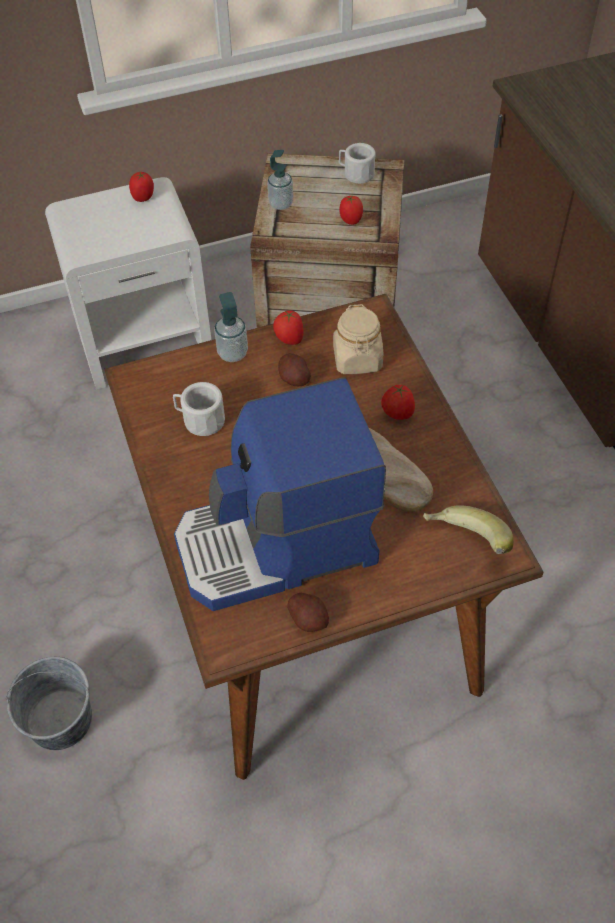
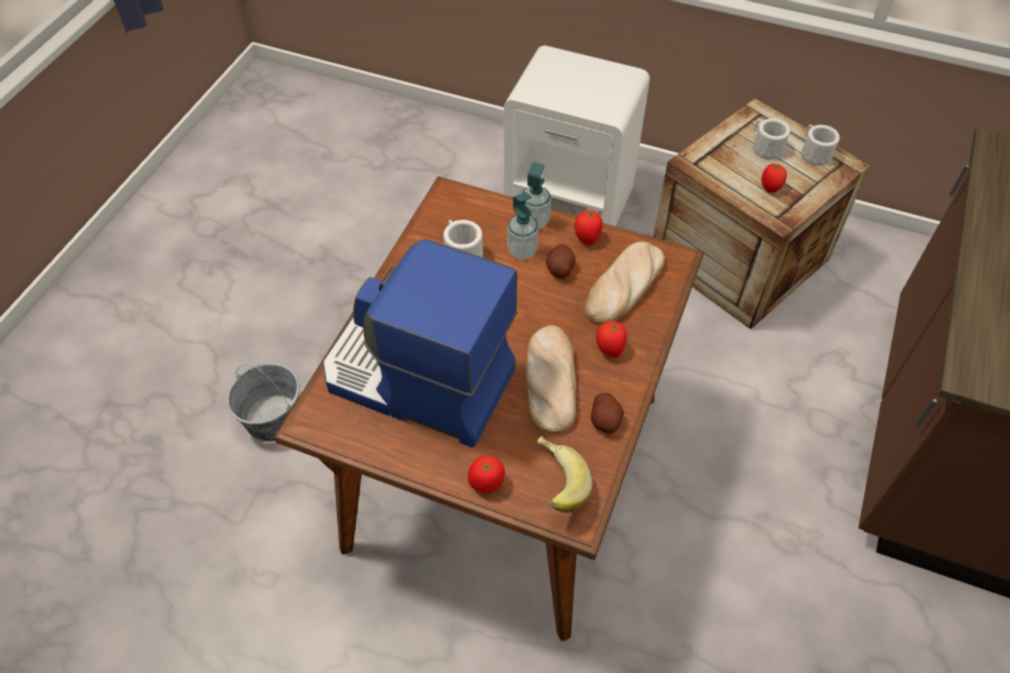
camera: 40 degrees right, 0 degrees up
(143, 197) = (613, 77): tomato -> tomato (486, 484)
(281, 204) = (725, 143): soap dispenser -> soap dispenser (522, 251)
(308, 619) = (383, 448): potato -> potato (605, 420)
(315, 189) = (765, 147): none -> white mug
(357, 359) = (624, 286): beige jar -> bread

